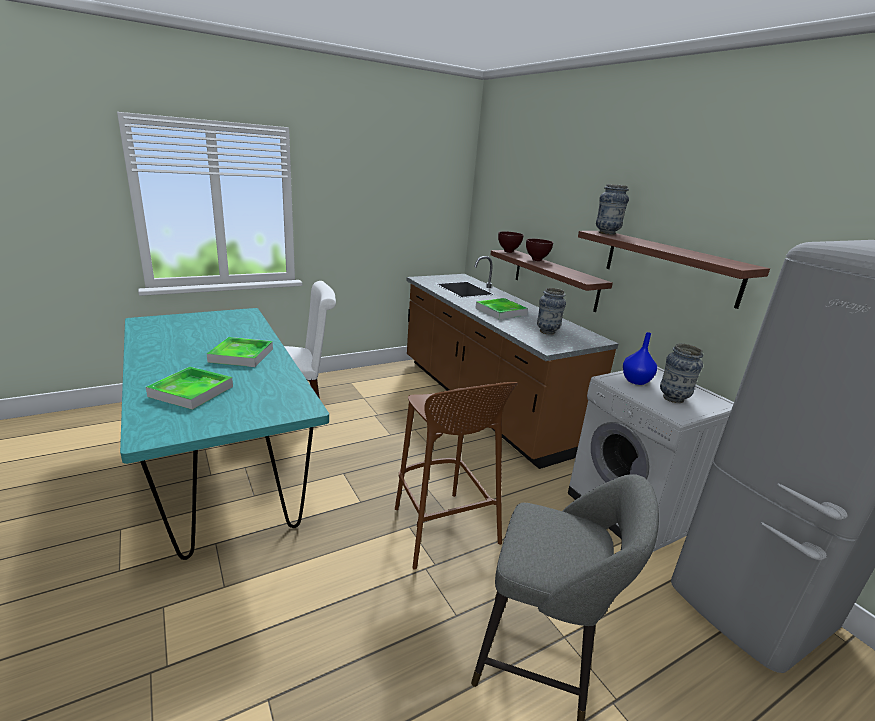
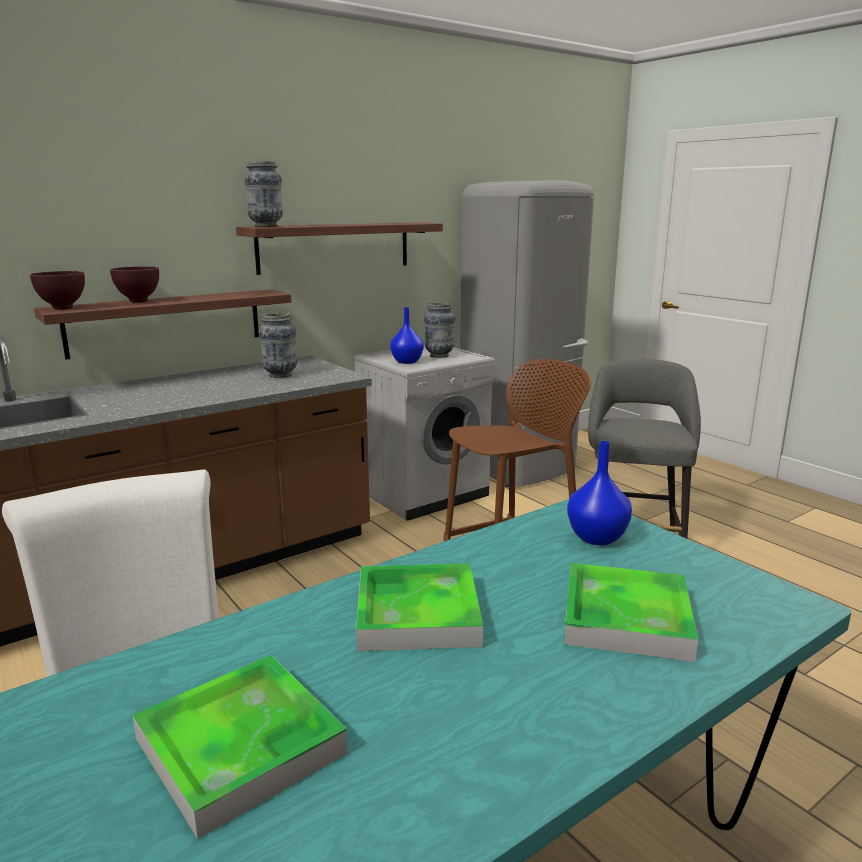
camera: 95 degrees left, 5 degrees down
(267, 403) = (597, 538): none -> blue vase
(500, 311) = (185, 393): tray -> tray (240, 746)

